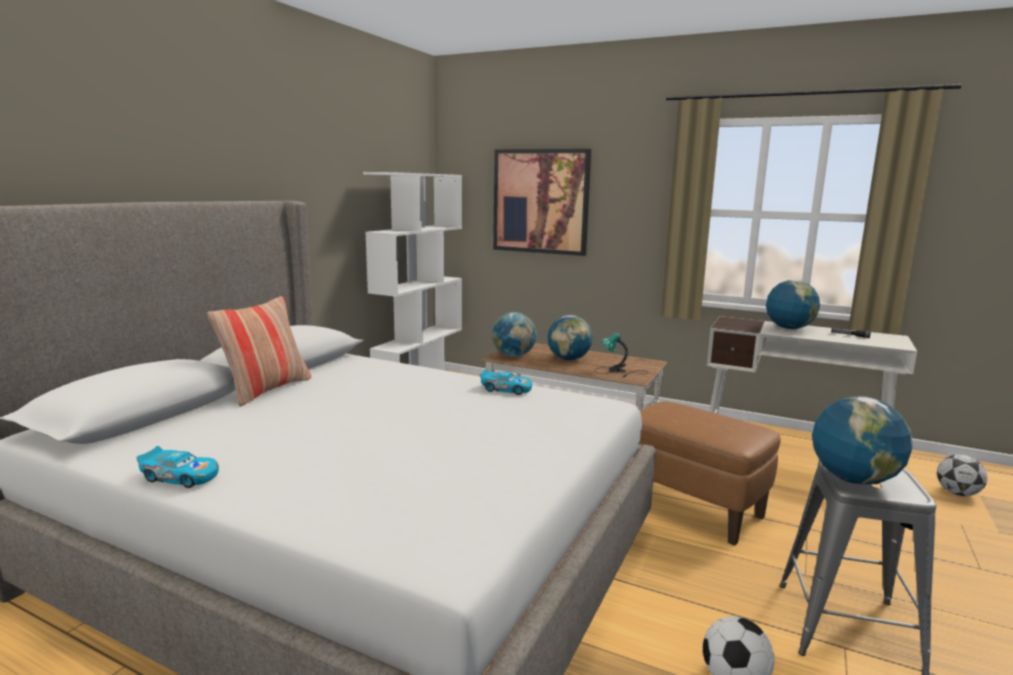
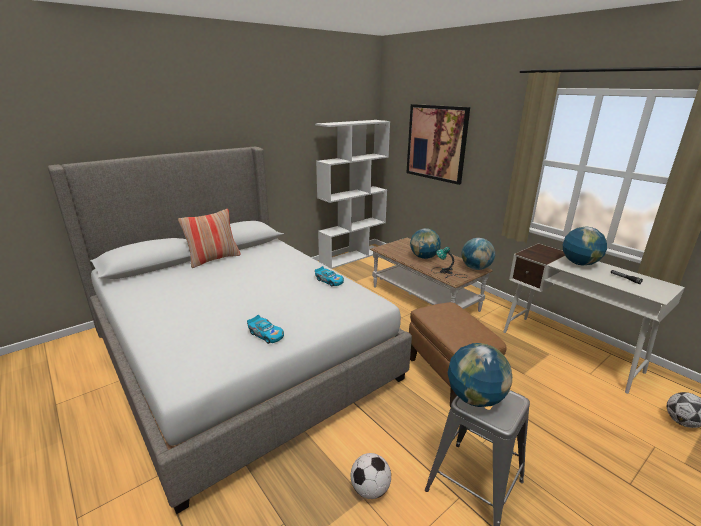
camera: 25 degrees right, 10 degrees up
(181, 477) = (129, 306): toy car -> toy car (266, 334)
(513, 356) = (391, 249): globe -> globe (476, 268)

